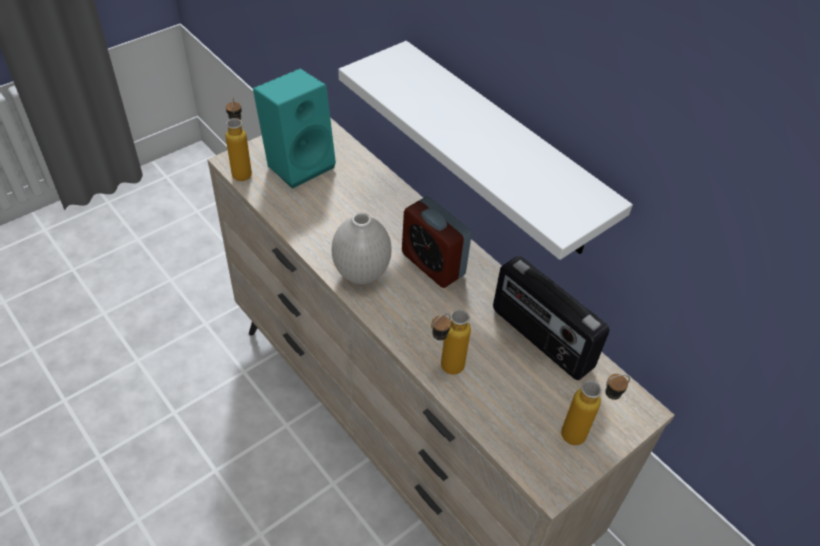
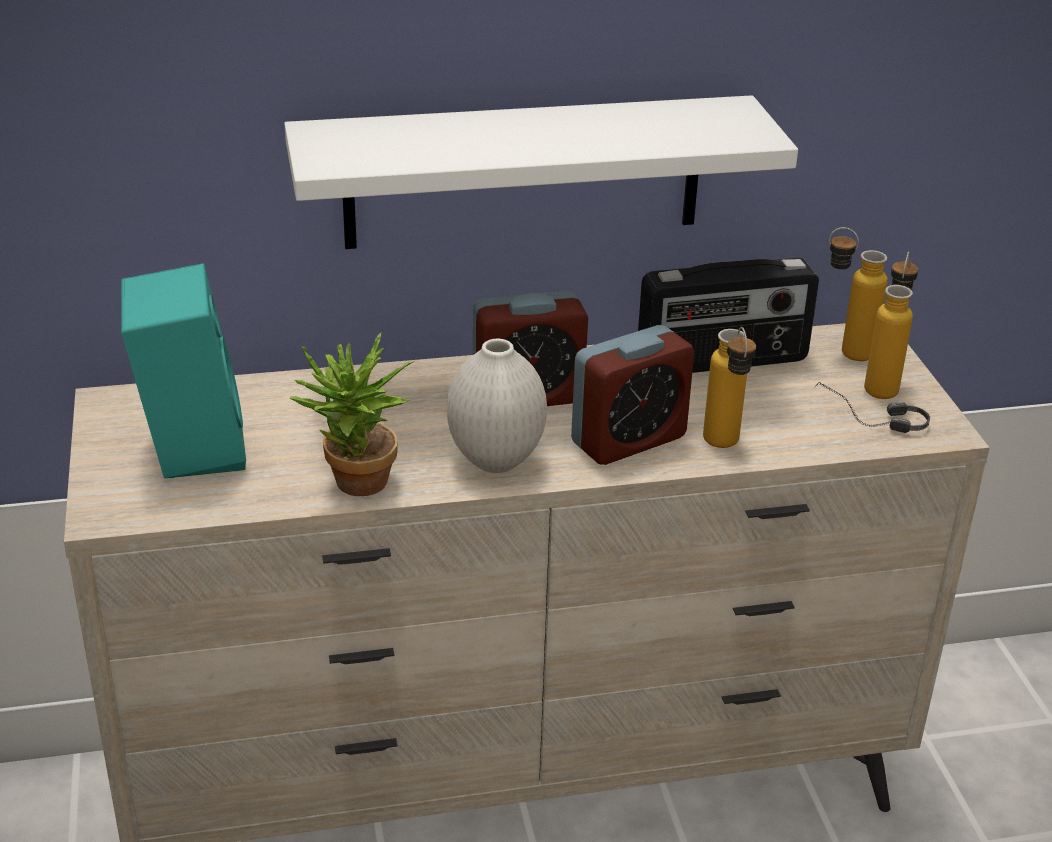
camera: 60 degrees left, 15 degrees down
(242, 170) = (139, 509): bottle -> bottle (843, 351)
(303, 231) = (355, 487): none -> potted plant
(420, 323) = (628, 440): none -> alarm clock
(531, 438) = (869, 421): none -> headphones

